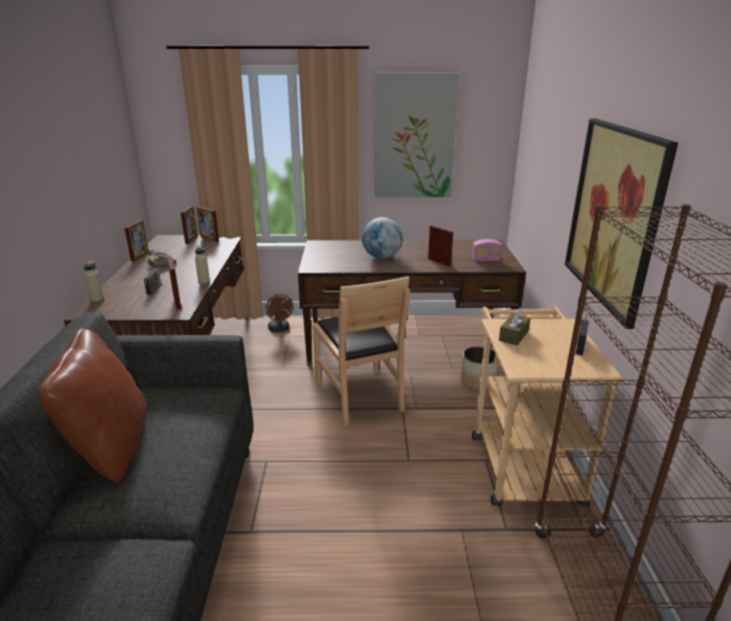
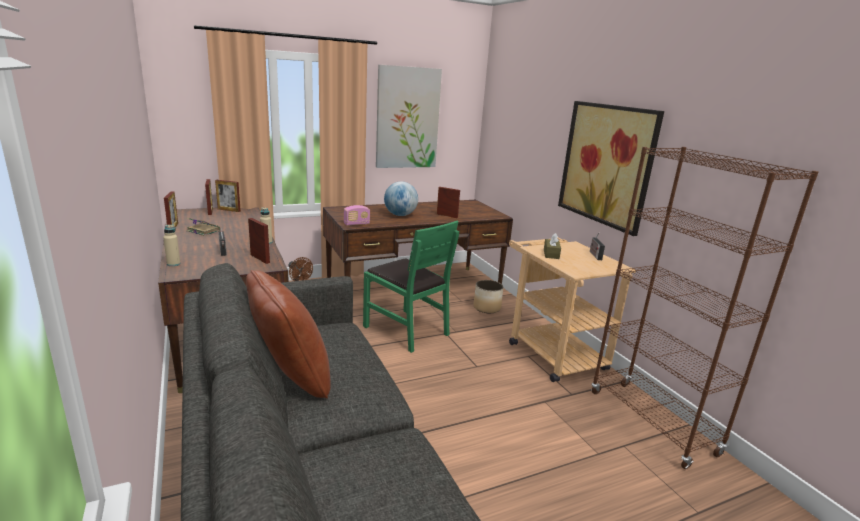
camera: 25 degrees left, 5 degrees down
(359, 395) = (406, 330): brown chair -> green chair
(485, 260) = (478, 213): radio -> radio (356, 224)

